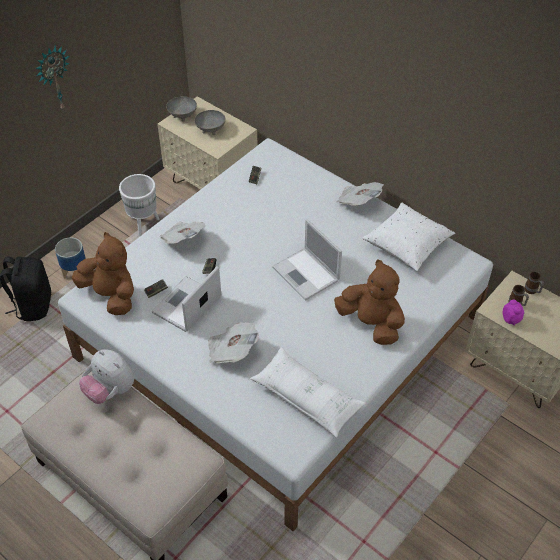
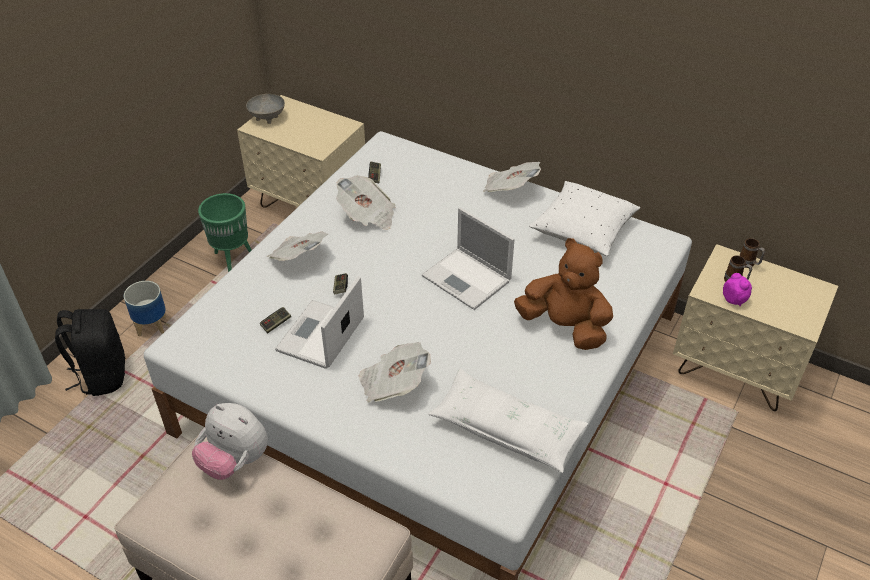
camera: 10 degrees left, 5 degrees down
(54, 78) = (103, 67): wall clock -> none
(111, 295) = (215, 336): brown plush toy -> none
(143, 223) = (232, 258): white planter -> green planter
(211, 129) = (306, 129): grey bowl -> none
(242, 211) = (367, 215): none -> newspaper

